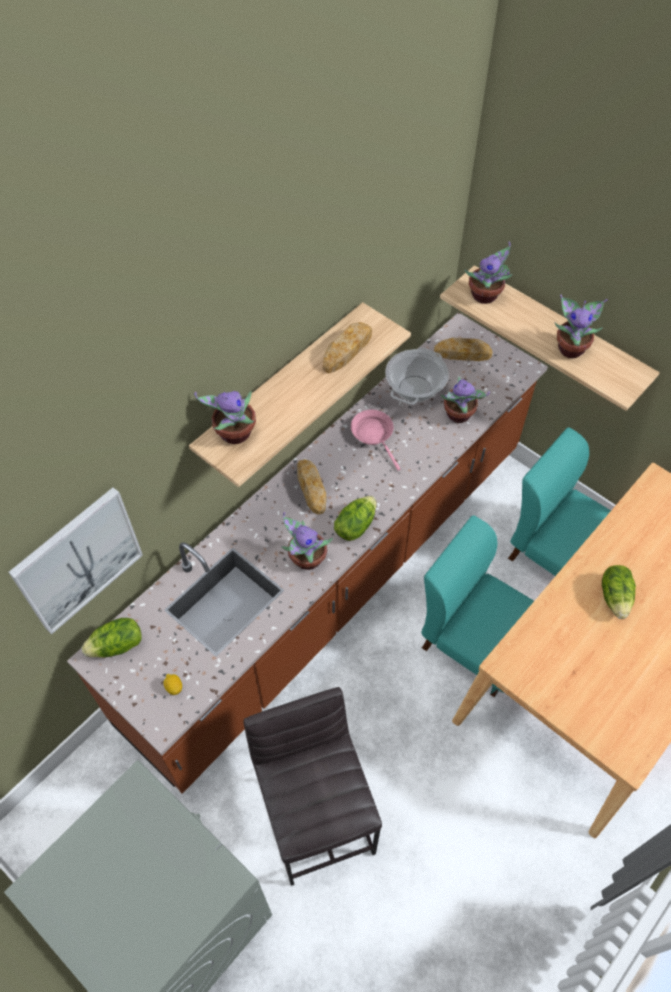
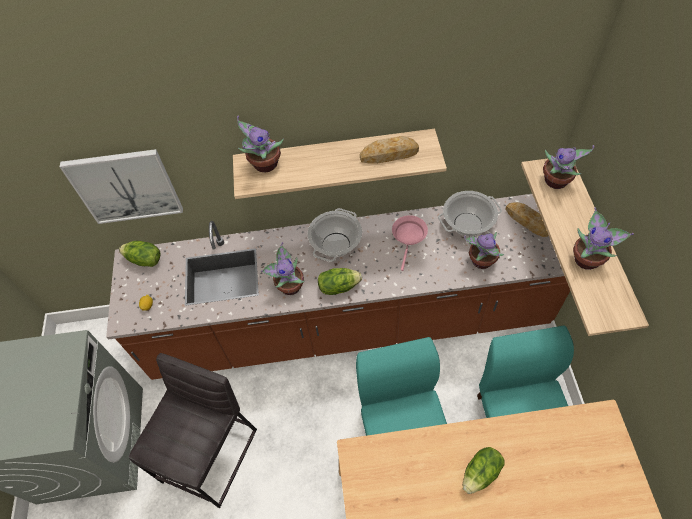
camera: 45 degrees right, 0 degrees up
(311, 488) = (336, 244): bread -> cooking pot

